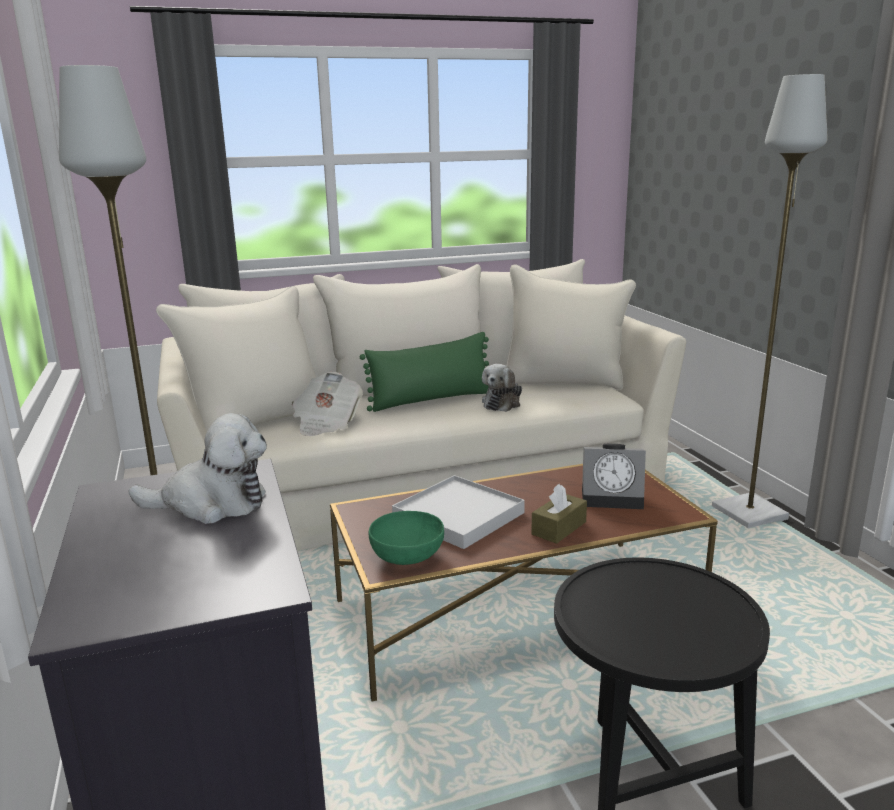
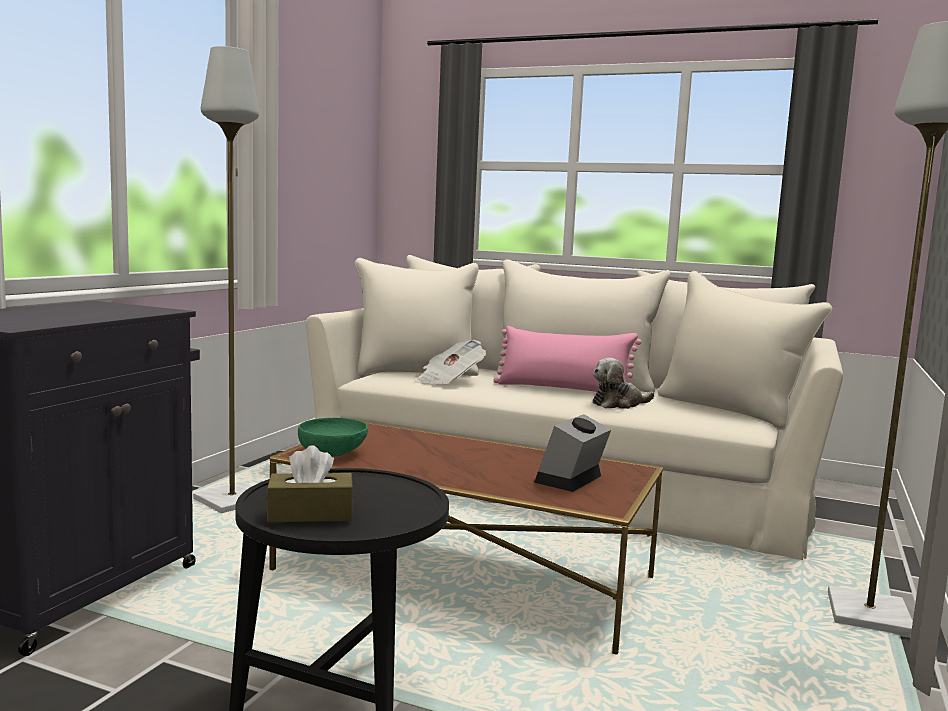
camera: 40 degrees right, 10 degrees down
(212, 504) = (107, 312): plush toy -> none
(431, 400) = (563, 389): green pillow -> pink pillow
(458, 515) = (420, 449): white tray -> none
(559, 528) = (472, 478): brown tissue box -> brown tissue box (310, 514)
(613, 497) = (570, 480): alarm clock -> alarm clock turned 75 degrees clockwise

